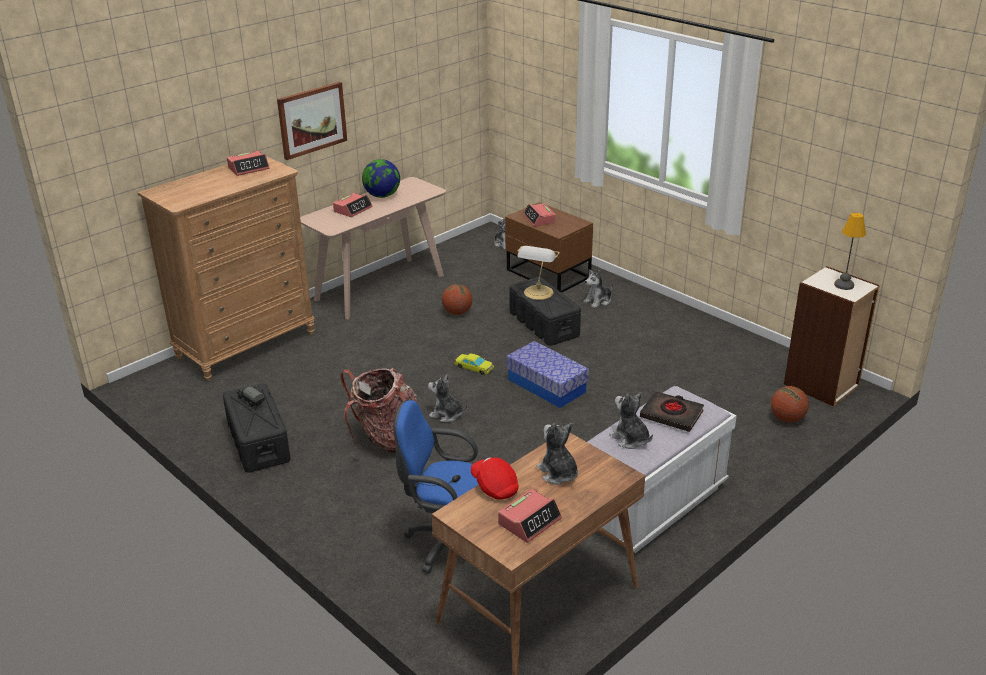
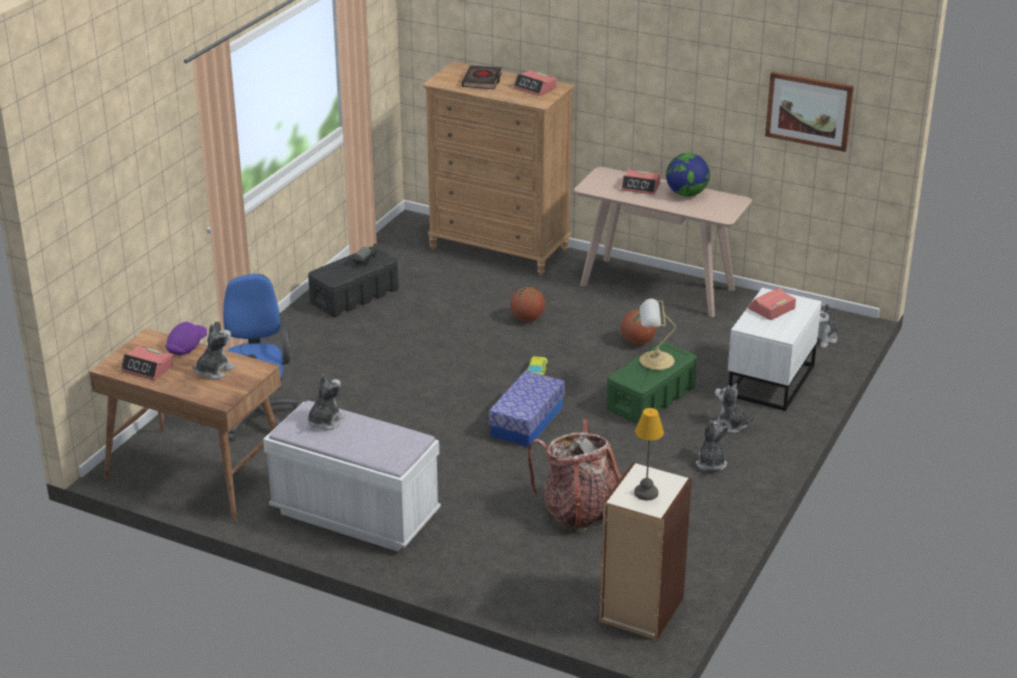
camera: 70 degrees right, 0 degrees up
(312, 120) = (640, 79): picture -> picture (809, 110)
(387, 439) = (388, 354): backpack -> backpack (580, 512)
(446, 414) = (443, 376): plush toy -> plush toy (711, 463)
(494, 487) = (187, 347): red cap -> purple cap
(544, 324) = (650, 399): black storage box -> green storage box
(548, 275) = (769, 381): brown nightstand -> white nightstand
(671, 415) = (374, 438): black book -> black book (482, 81)
(787, 419) = (552, 588): basketball -> basketball (527, 319)

